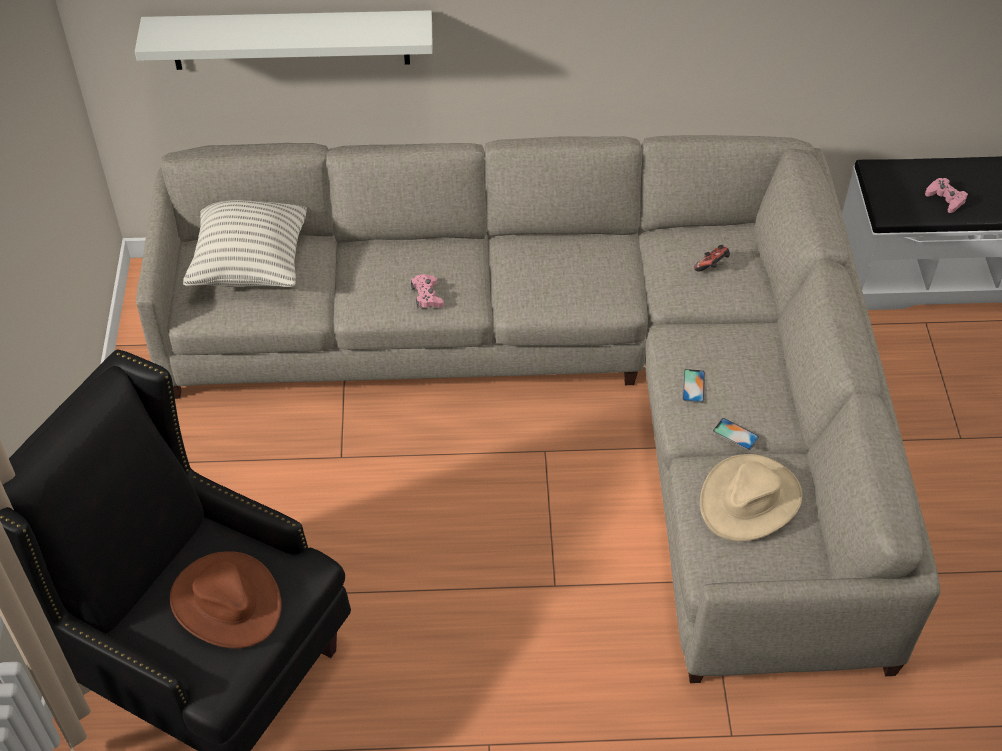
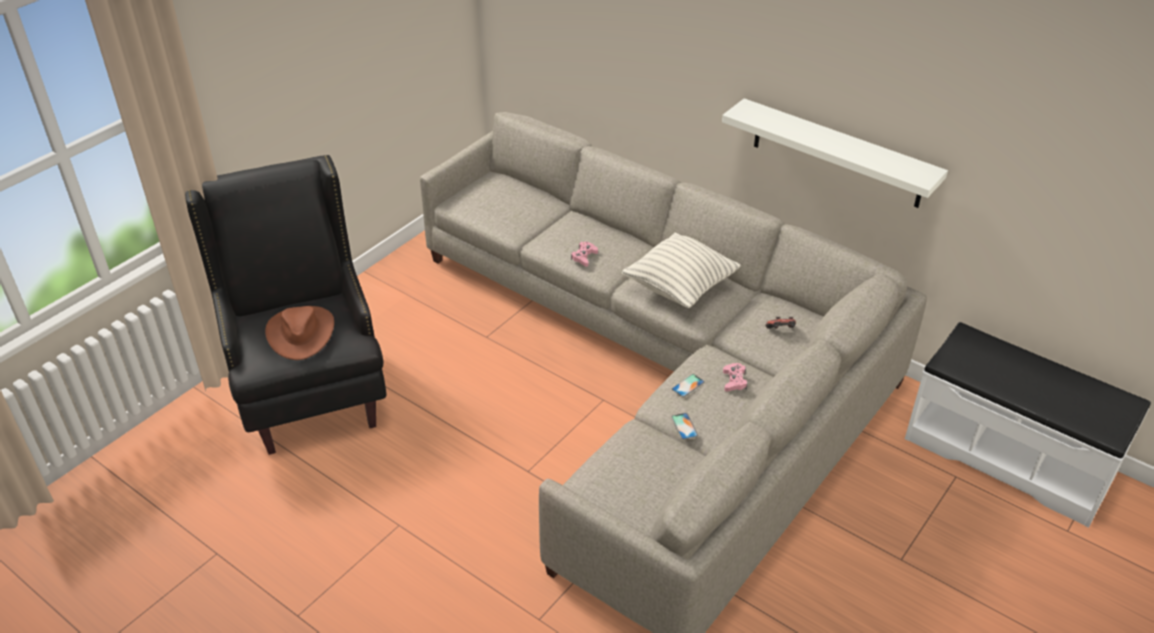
camera: 40 degrees right, 10 degrees down
(251, 265) = (508, 196): pillow -> pillow (679, 288)
(290, 40) = (591, 62): white shelf -> white shelf (837, 154)
(749, 499) = (647, 463): beige hat -> none
(945, 198) = (1002, 375): pink game controller -> pink game controller (734, 381)

